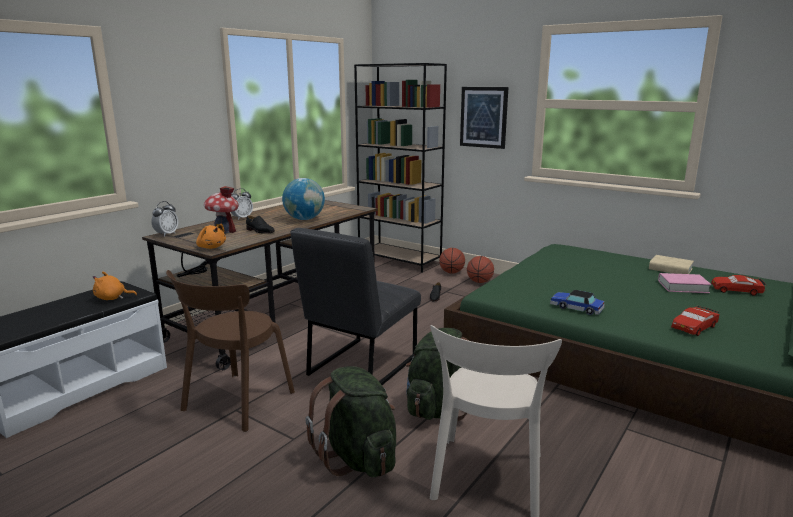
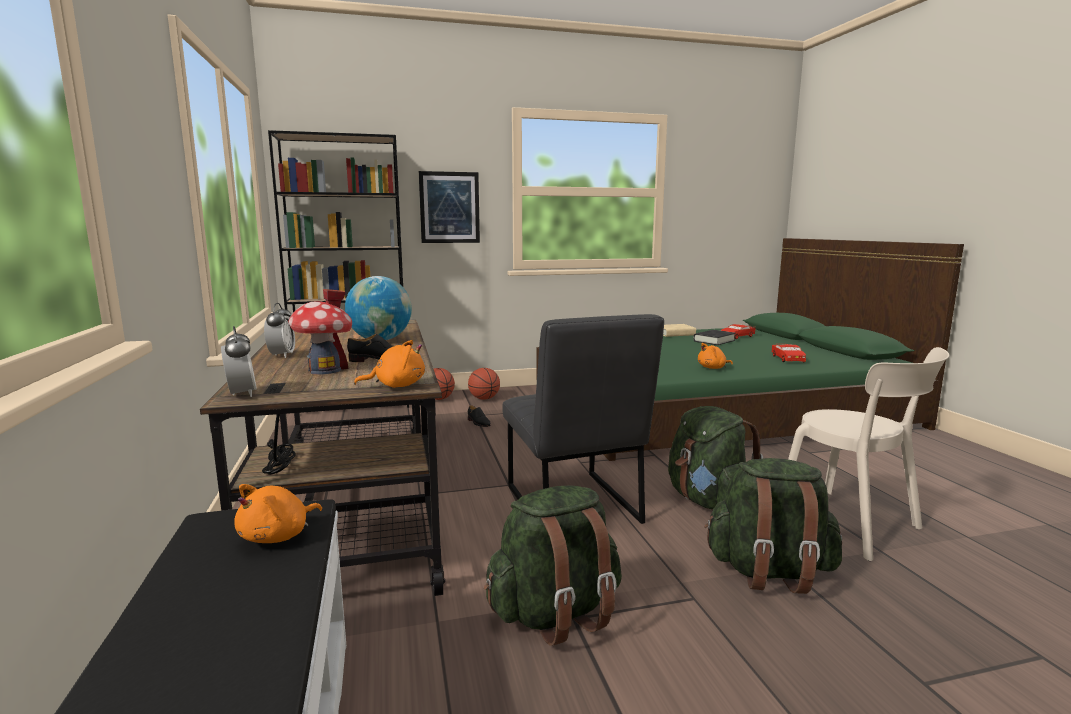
camera: 50 degrees left, 5 degrees down
(235, 403) = (555, 613): brown chair -> green backpack
(576, 308) = (713, 368): toy car -> orange plush toy
(683, 287) = (714, 341): pink book -> black book

